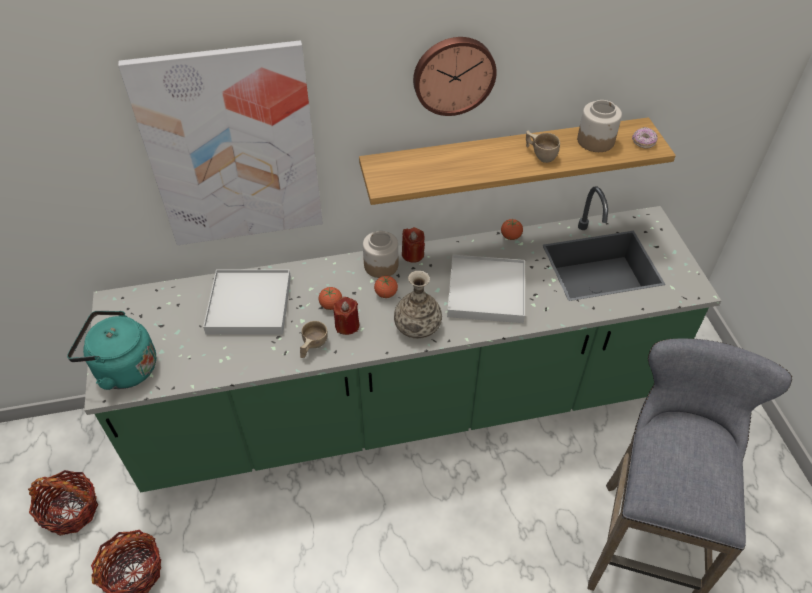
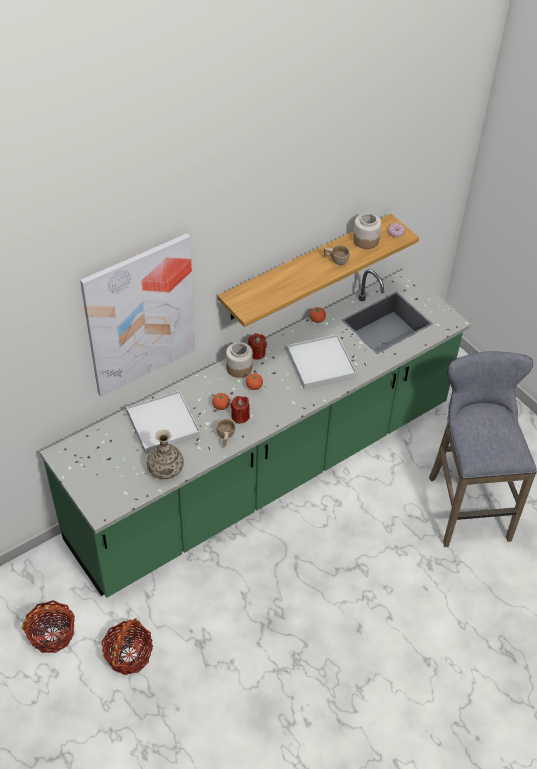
camera: 25 degrees left, 0 degrees up
(122, 368) = (102, 495): turquoise kettle -> none
(418, 326) = (288, 402): vase -> vase (166, 469)
(453, 74) = (274, 225): wall clock -> none

